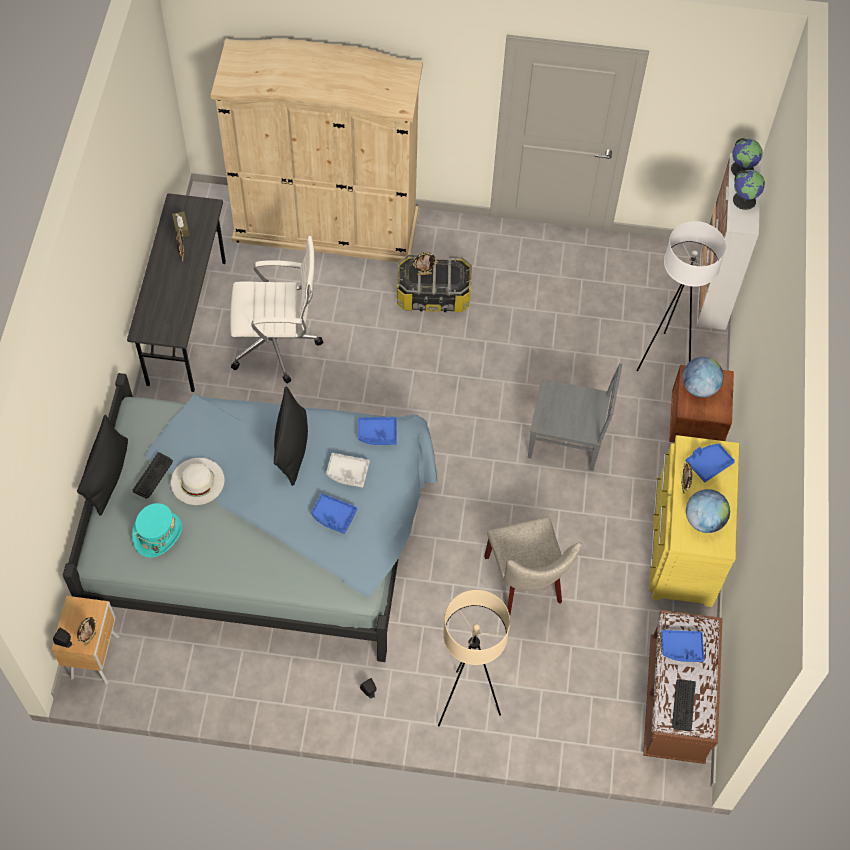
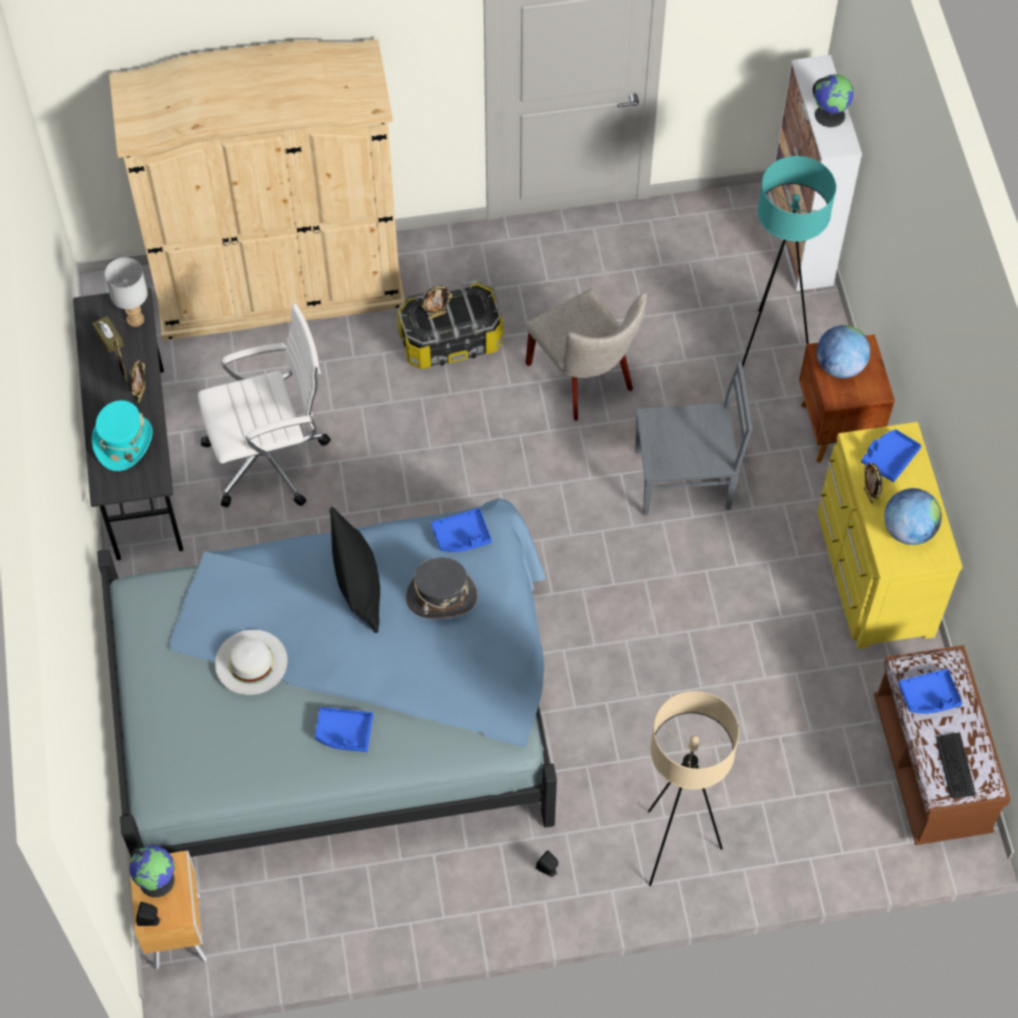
camera: 15 degrees left, 0 degrees up
(90, 638) = (181, 905): picture frame -> picture frame (141, 394)
(108, 475) = (129, 688): black pillow -> none
(153, 476) = (190, 672): keyboard -> none
(157, 534) = (223, 745): turquoise hat -> turquoise hat (123, 442)
(204, 219) = (136, 319): none -> grey table lamp
(333, 516) = (443, 657): blue tray -> blue tray (344, 733)
(347, 473) = (441, 597): grey tray -> grey hat
(526, 584) = (697, 675): beige chair -> beige chair (585, 380)
(663, 359) = (770, 343): white floor lamp -> turquoise floor lamp
(742, 169) = (814, 76): globe -> globe (157, 880)

